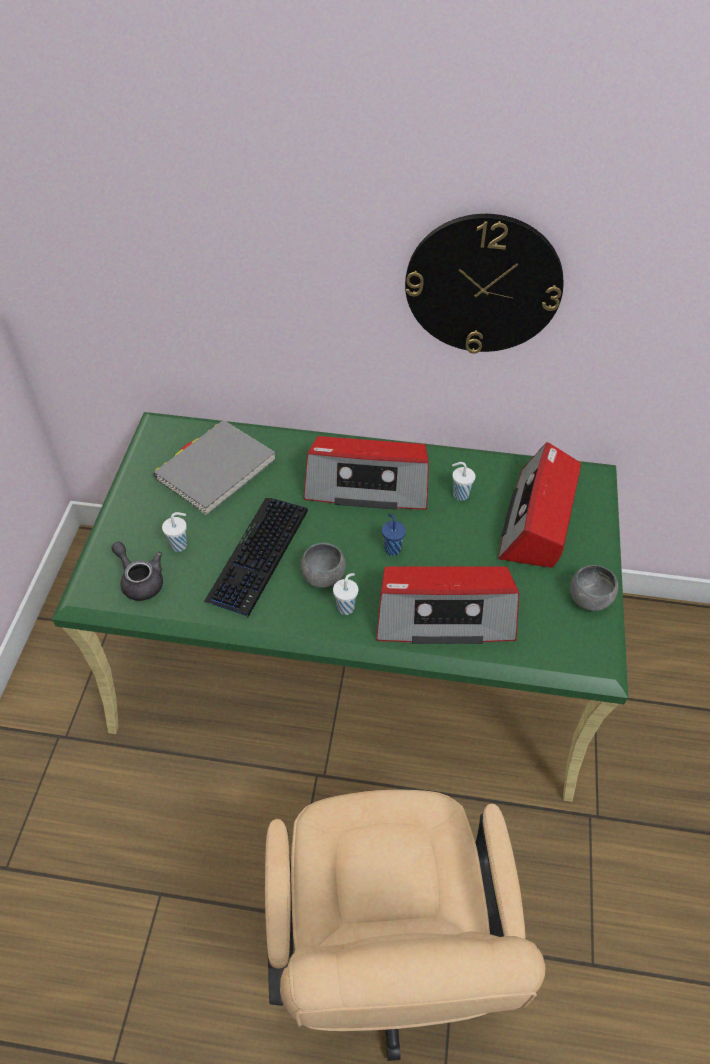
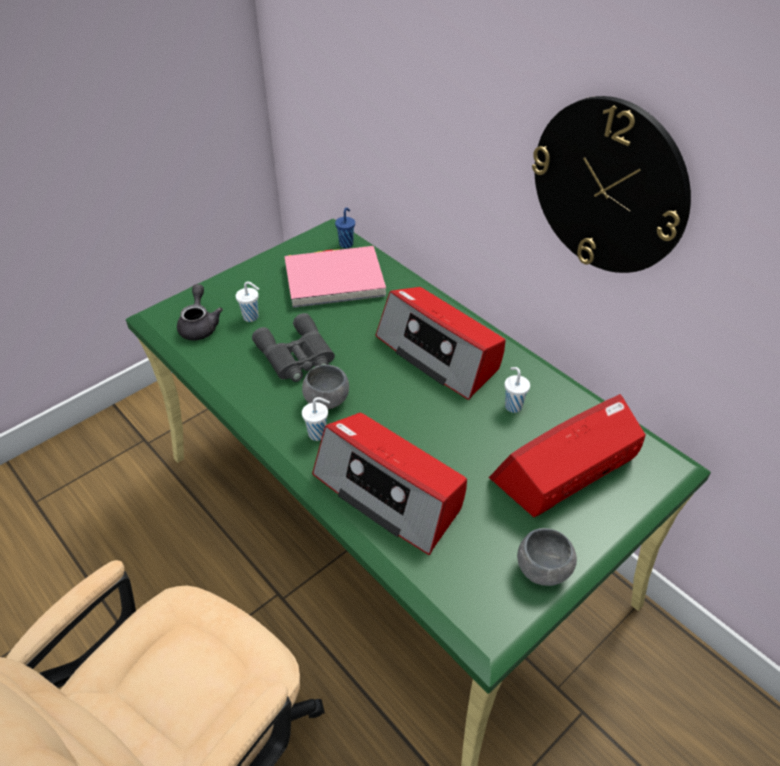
camera: 40 degrees right, 5 degrees down
(216, 470) = (334, 280): grey book -> pink book
(258, 556) = (296, 356): keyboard -> grey binoculars
(392, 548) = (405, 413): blue cup -> blue cup (346, 243)

